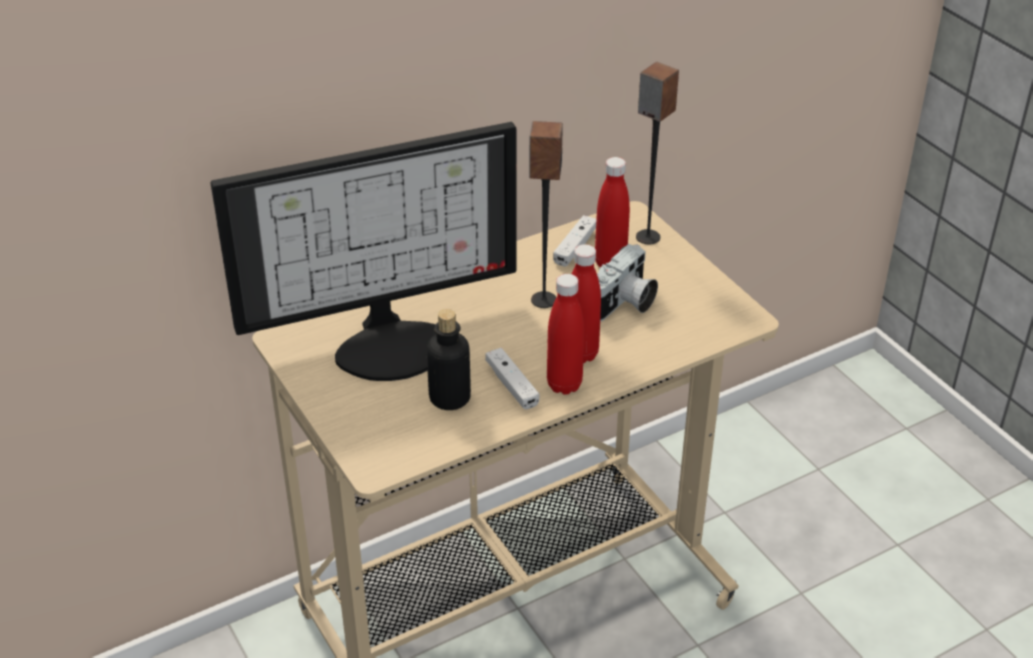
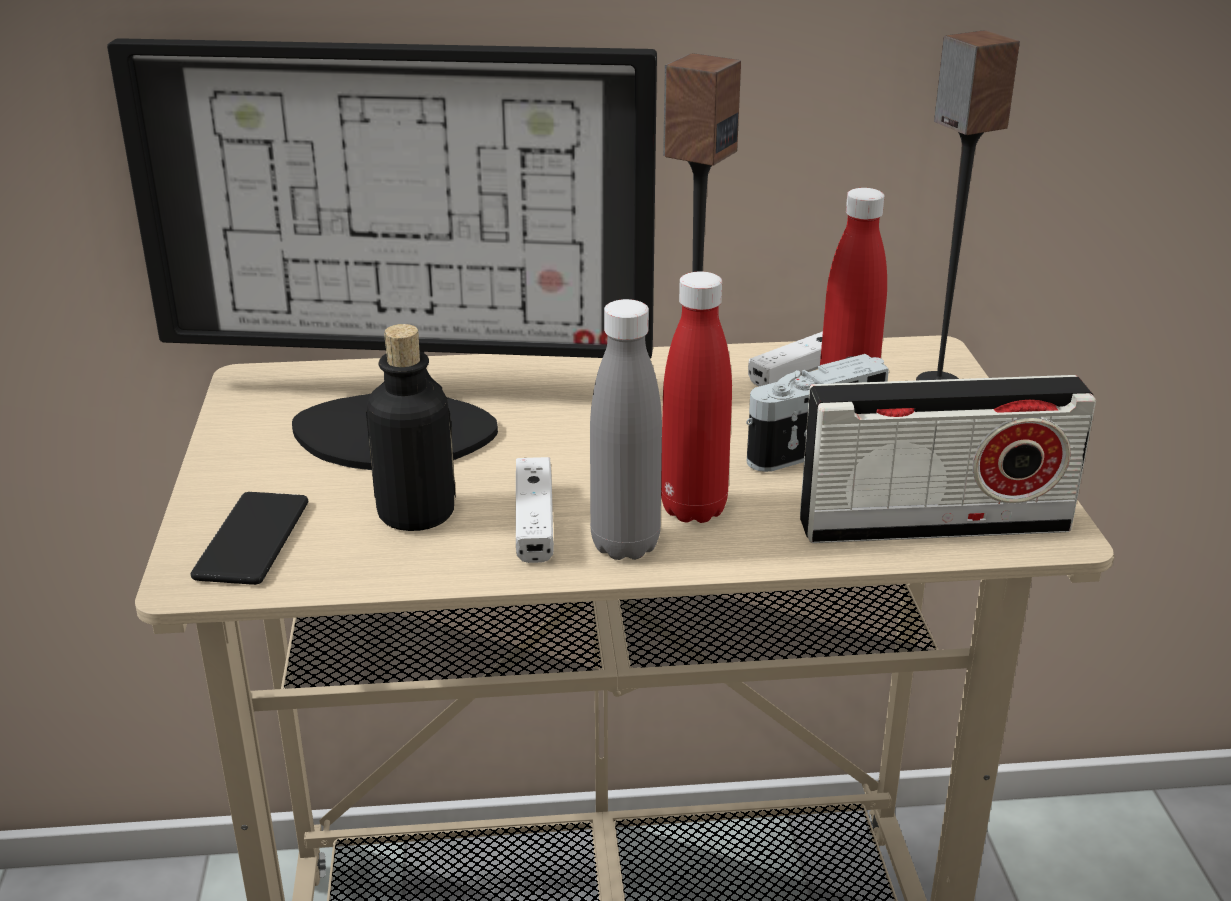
camera: 25 degrees right, 10 degrees down
(382, 438) = (252, 540): none -> phone
(564, 385) = (625, 545): red bottle -> grey bottle
(695, 330) = (933, 525): none -> radio

